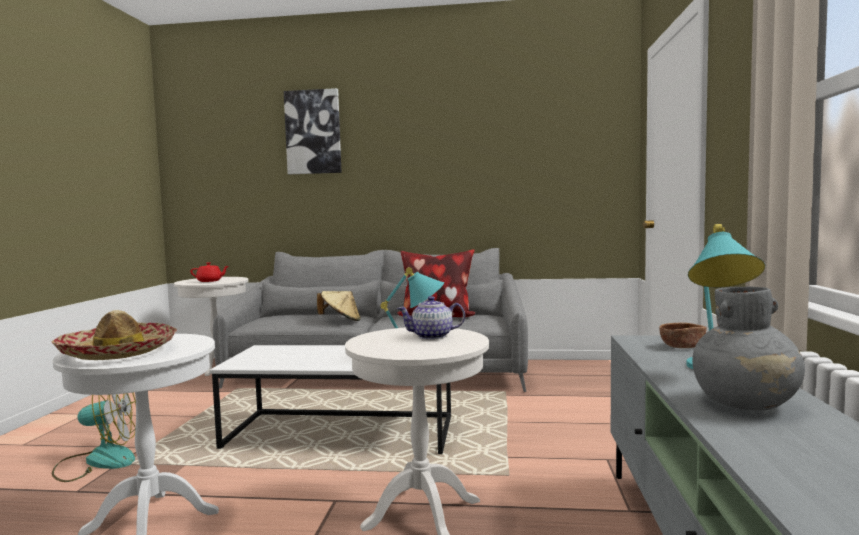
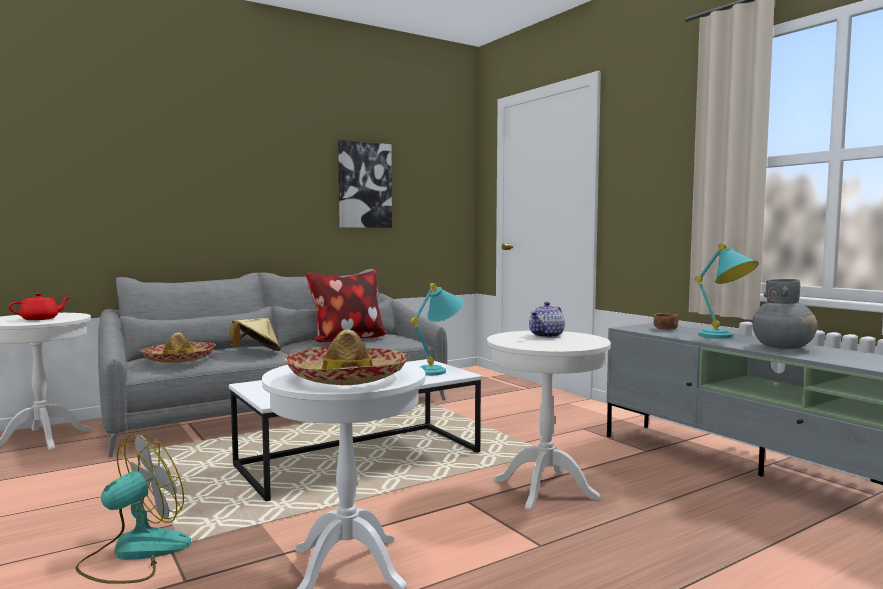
camera: 40 degrees left, 0 degrees up
(280, 320) = (179, 359): none -> hat
(313, 132) = (166, 129): picture -> picture (364, 185)

